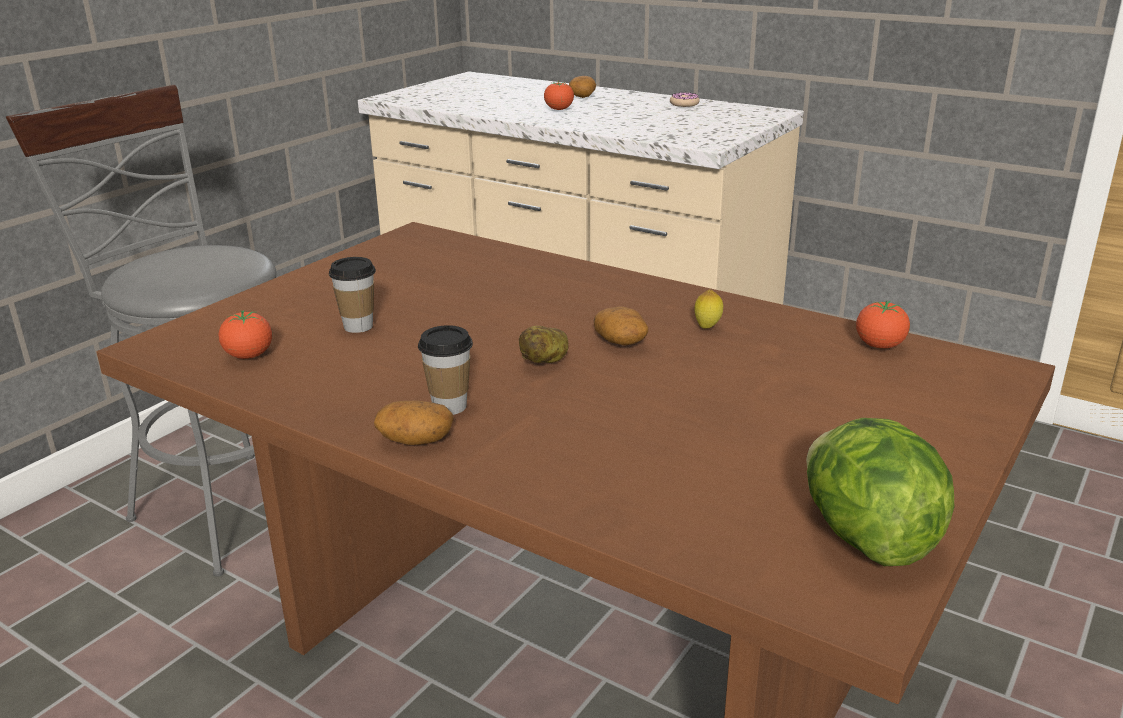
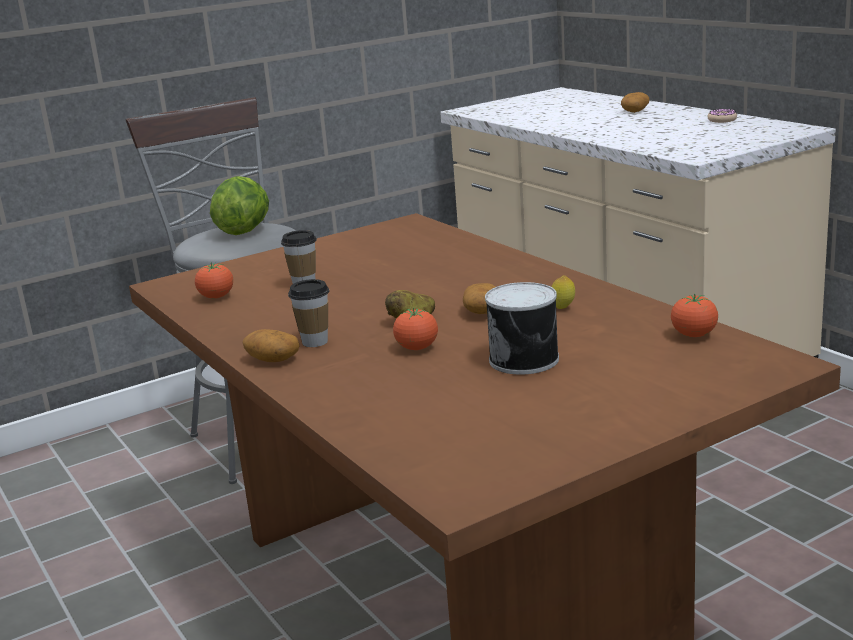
camera: 25 degrees right, 5 degrees down
(559, 109) = (598, 123): tomato -> tomato (417, 348)
(735, 398) = (526, 359): none -> can
(865, 537) = (516, 457): lettuce -> lettuce (244, 231)

